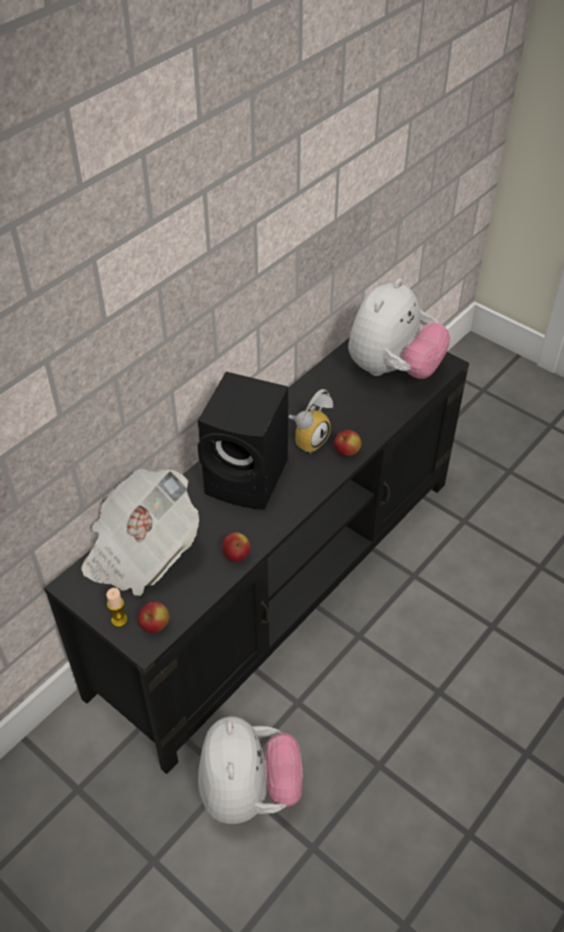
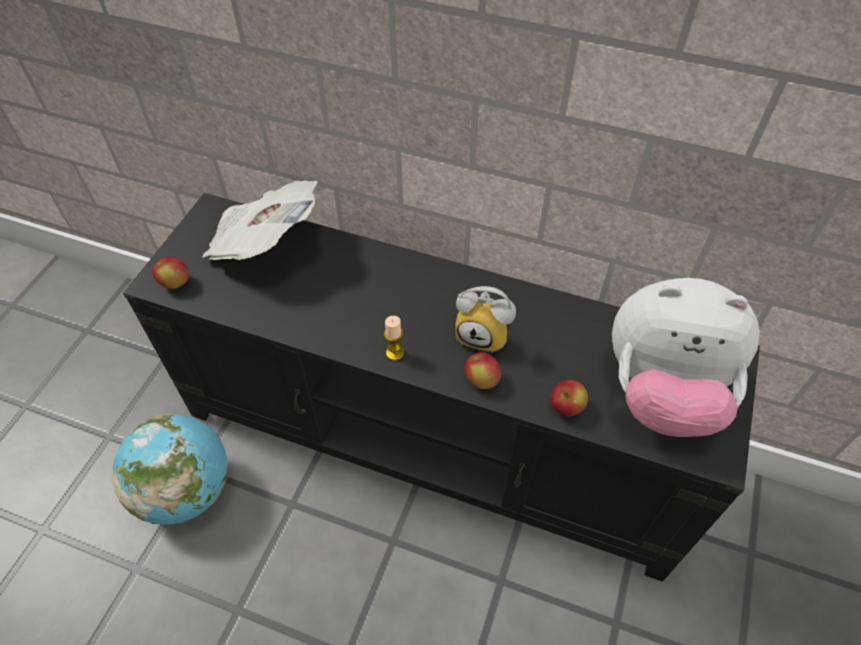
camera: 70 degrees right, 5 degrees up
(119, 620) = (177, 255): candle -> candle (395, 353)
(236, 556) = (281, 320): apple -> apple (566, 407)
(249, 479) = (396, 298): black speaker -> none
(249, 791) = (187, 490): plush toy -> globe

